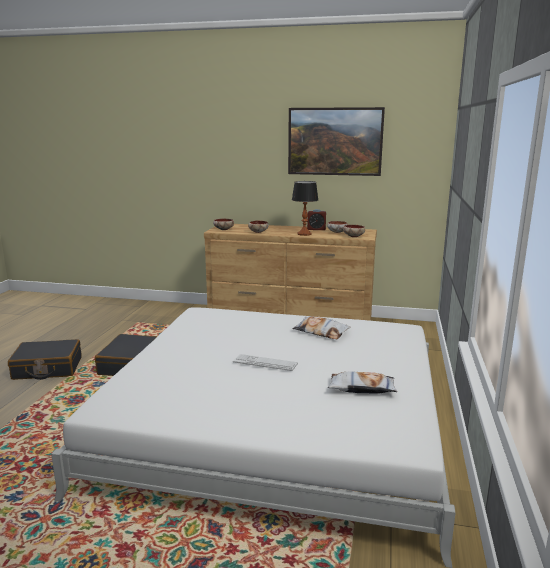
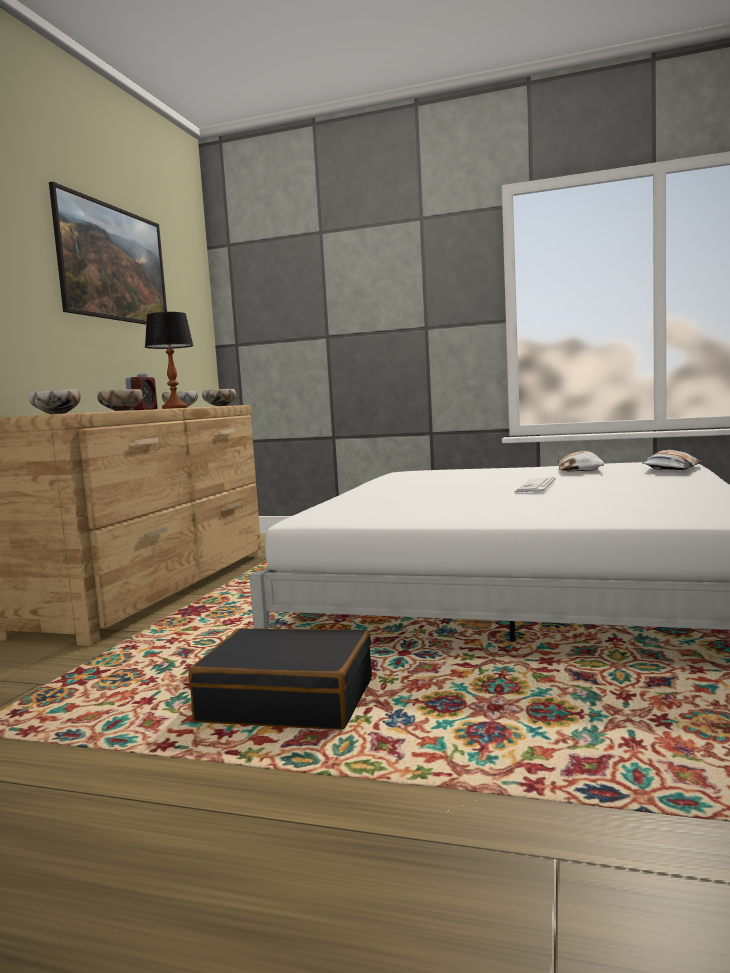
camera: 85 degrees left, 10 degrees down
(47, 368) = (265, 835): black suitcase -> none
(321, 332) = (419, 483): pillow -> pillow (671, 469)

